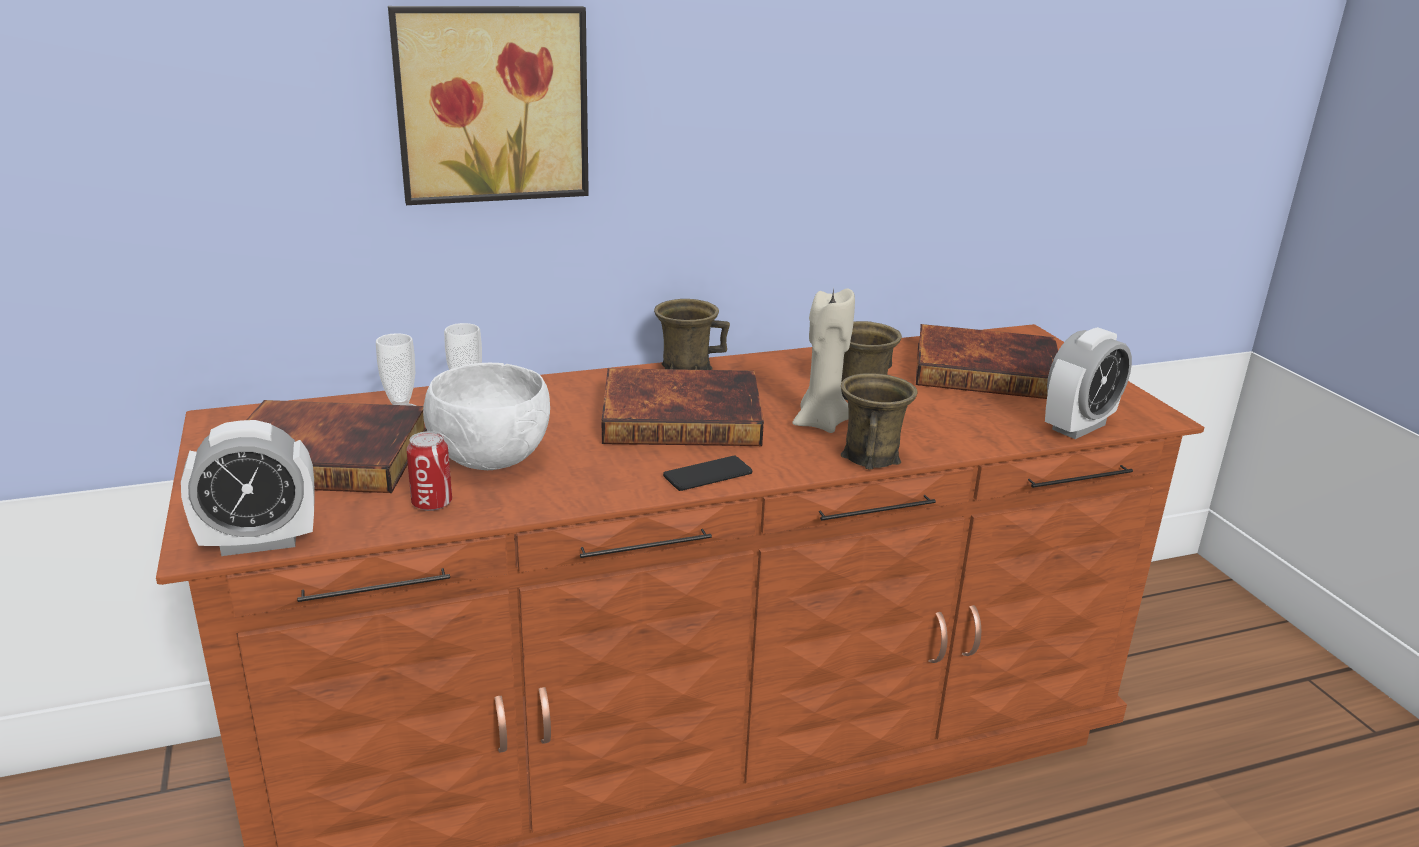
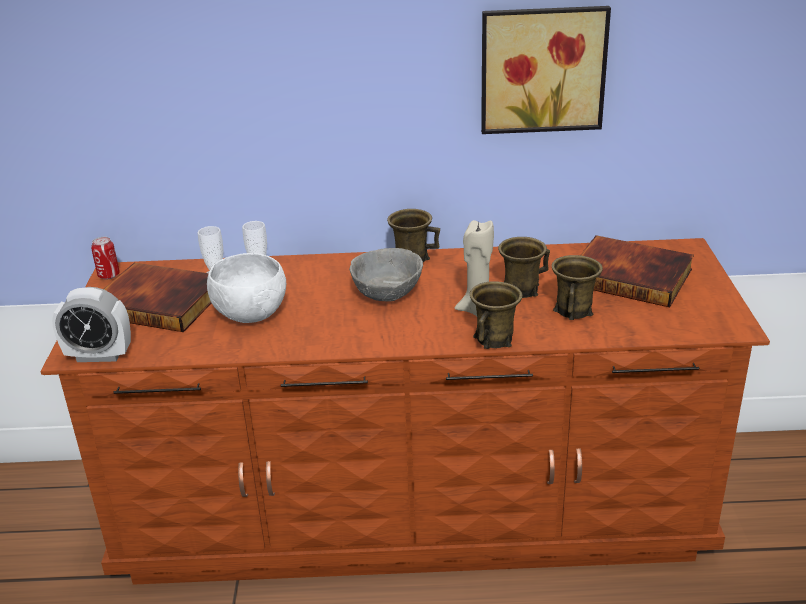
camera: 20 degrees right, 5 degrees up
(432, 503) = (202, 341): can -> can (109, 275)
(491, 103) = (276, 79): picture -> picture (542, 69)
(682, 415) = (388, 294): book -> grey bowl
(707, 474) = (377, 340): phone -> none
(947, 413) = (574, 310): none -> brown mug
(1078, 427) = (665, 331): alarm clock -> none

